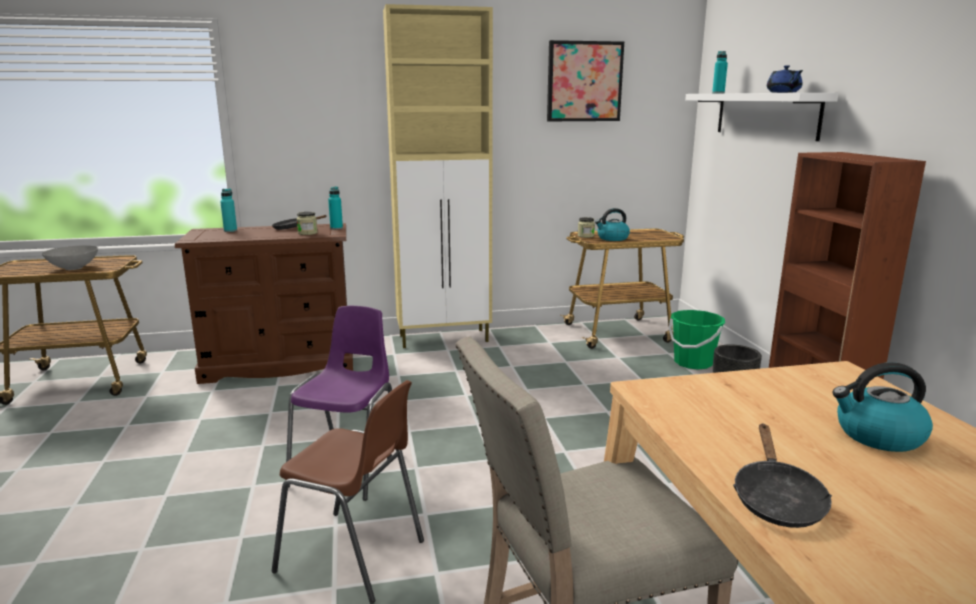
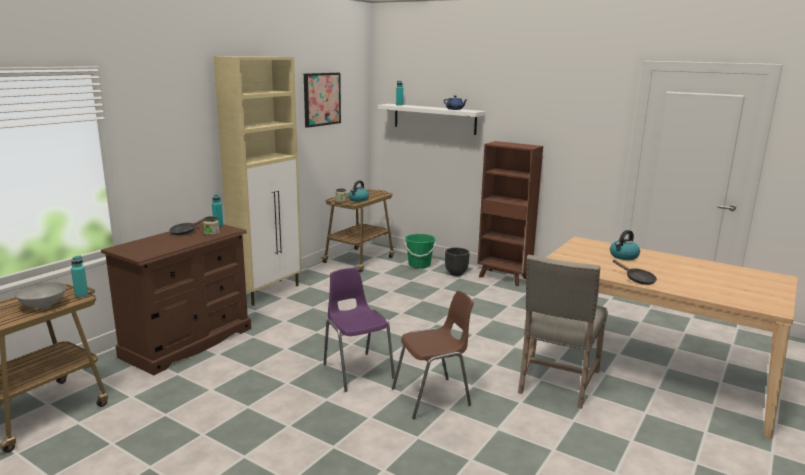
camera: 45 degrees left, 0 degrees up
(230, 230) = (144, 243): turquoise bottle -> turquoise bottle (81, 295)

